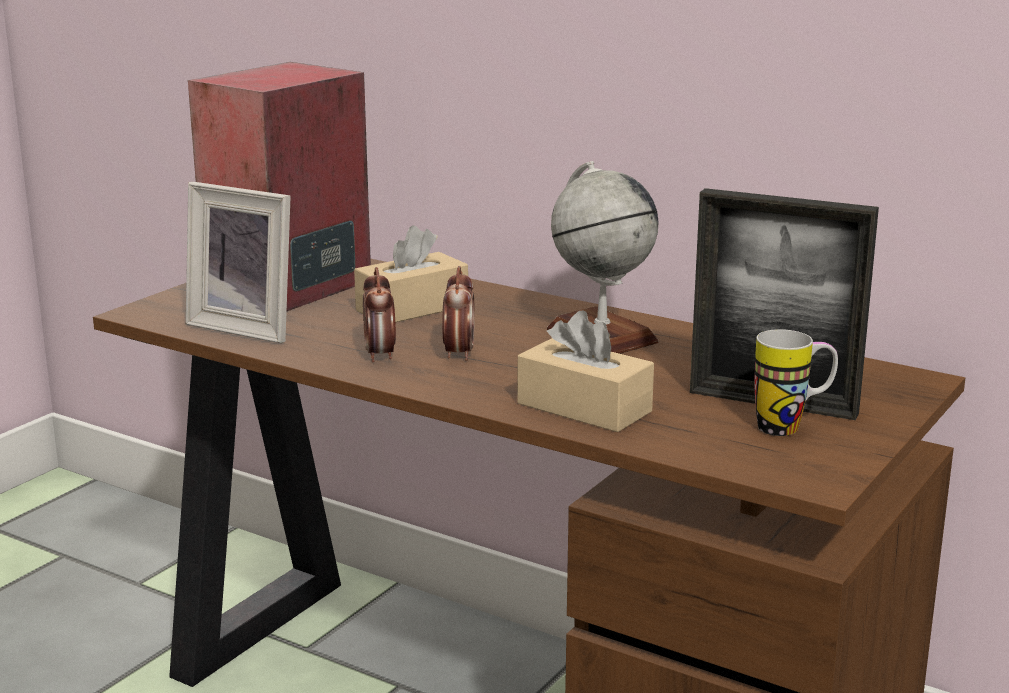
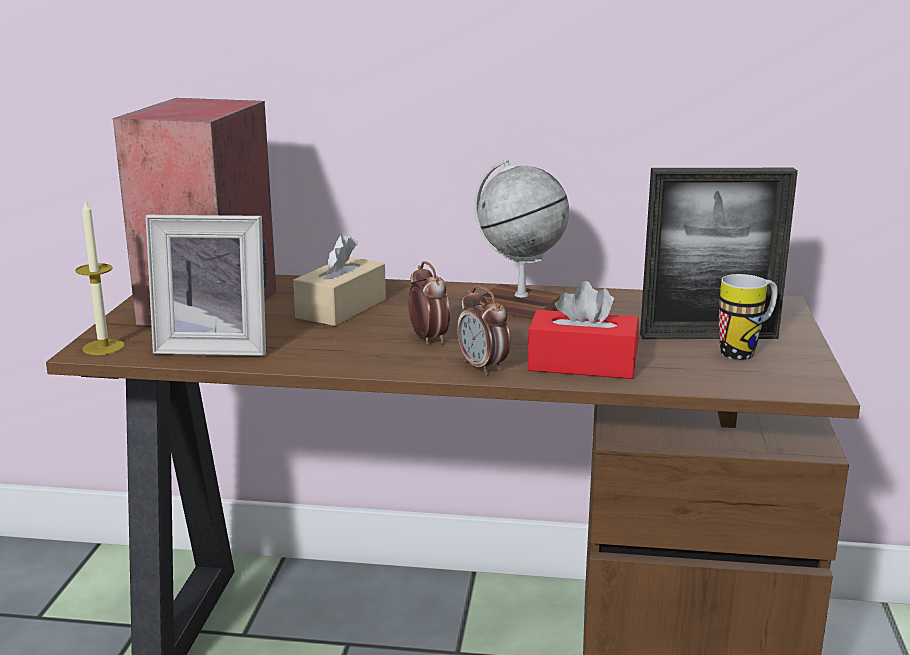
camera: 25 degrees left, 0 degrees up
(153, 311) = (103, 347): none -> candle
(380, 355) = (364, 351): alarm clock -> alarm clock (483, 367)
(584, 407) = (582, 364): beige tissue box -> red tissue box

